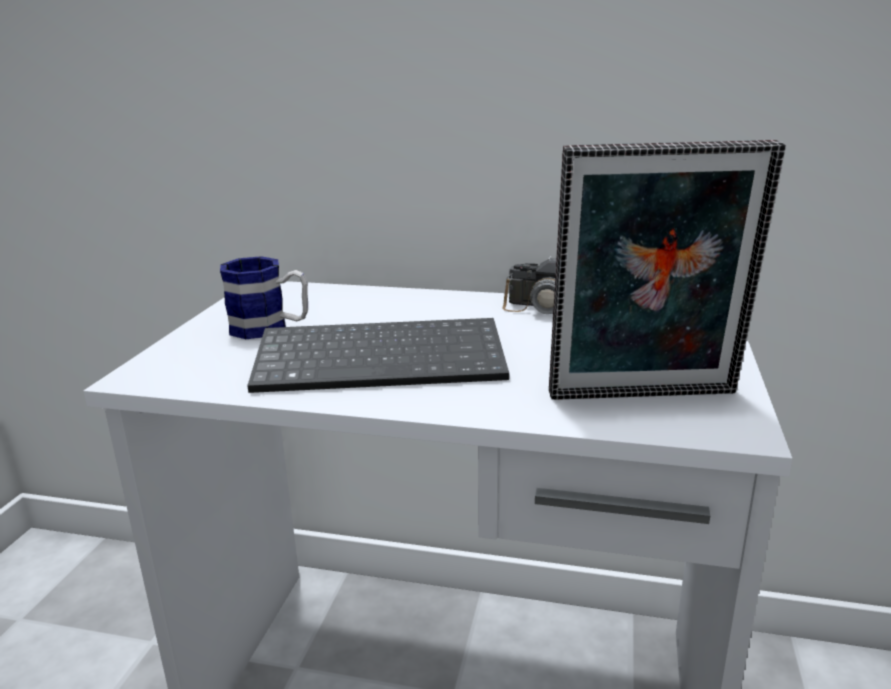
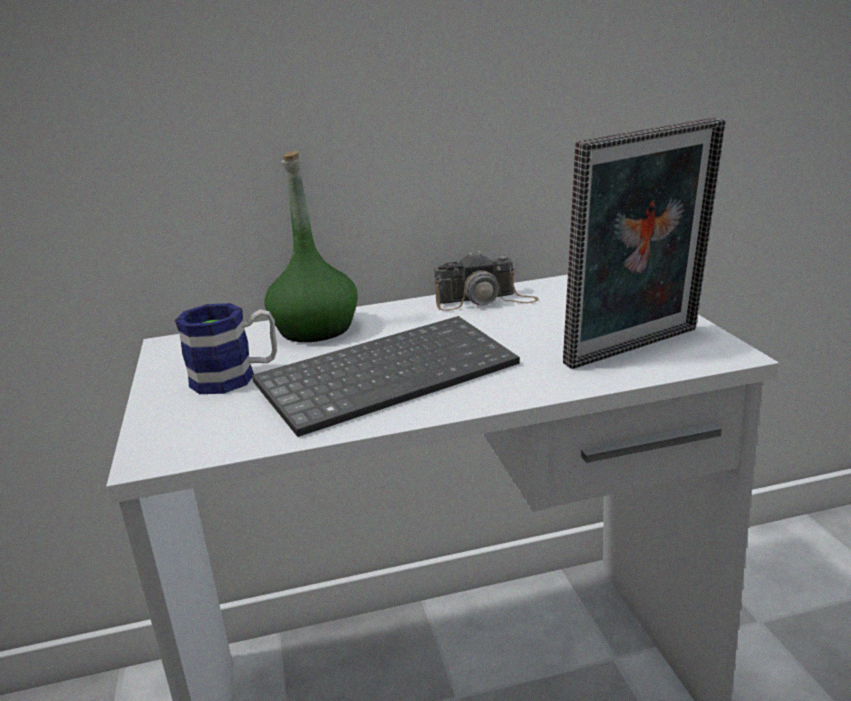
camera: 25 degrees left, 0 degrees up
(378, 302) = (315, 330): none -> green bottle

